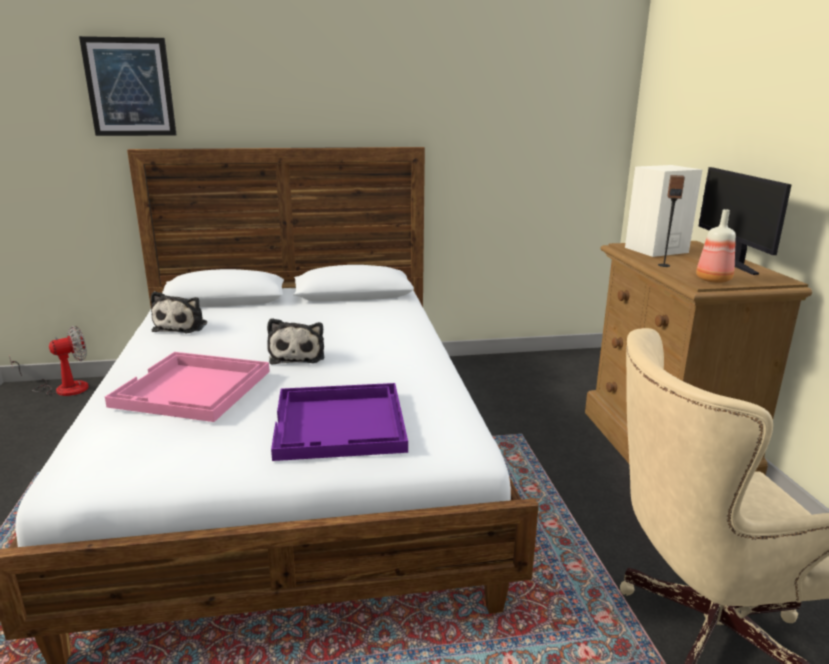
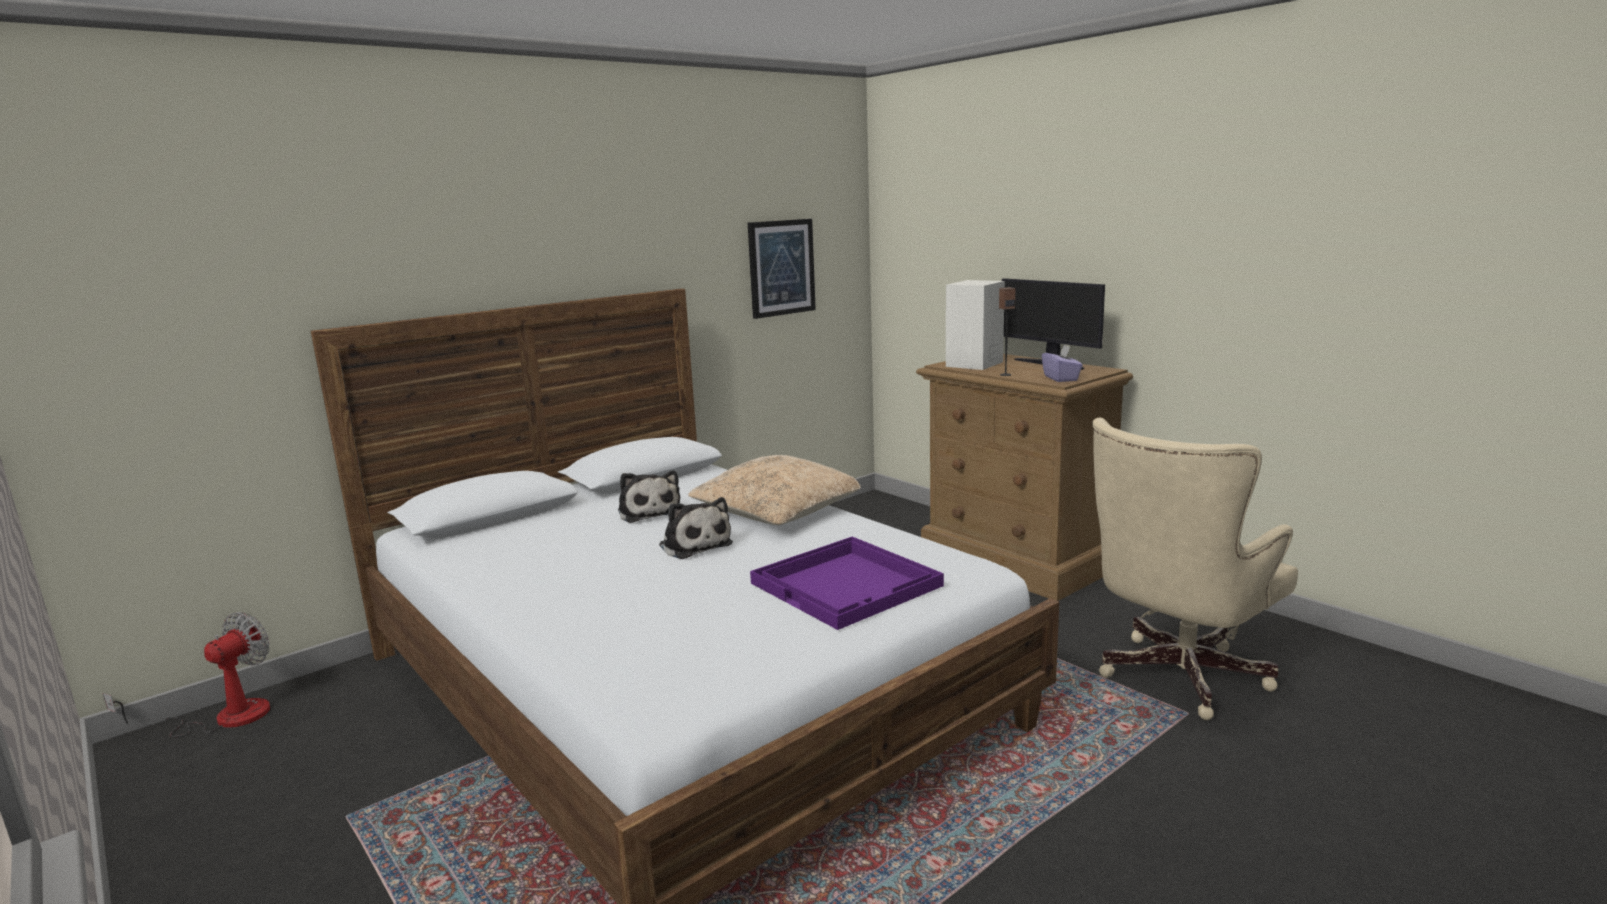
camera: 30 degrees left, 5 degrees down
(130, 87) = (303, 243): picture -> picture (781, 267)
(182, 326) = (493, 554): plush toy -> plush toy (648, 512)
(193, 389) = (642, 601): pink tray -> none
(395, 344) = (778, 510): none -> beige pillow
(712, 279) = (1061, 378): bottle -> purple tissue box

